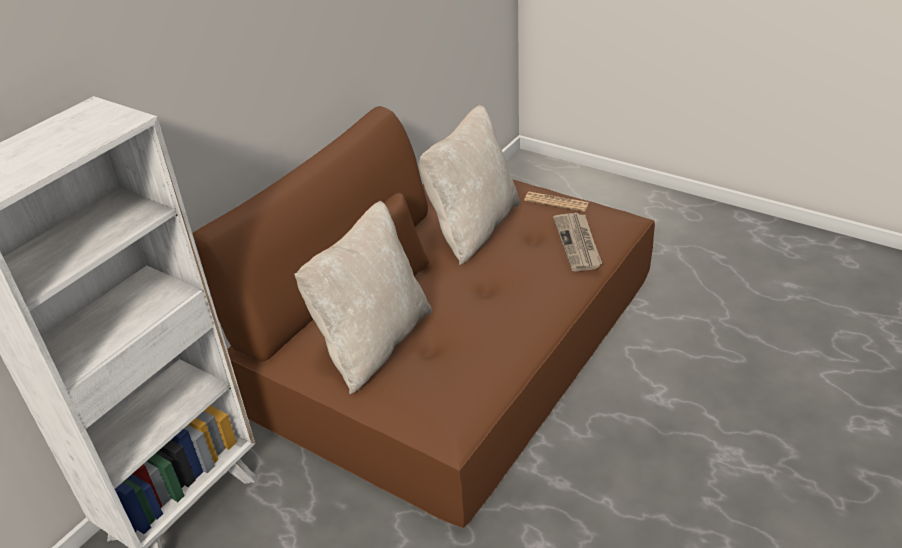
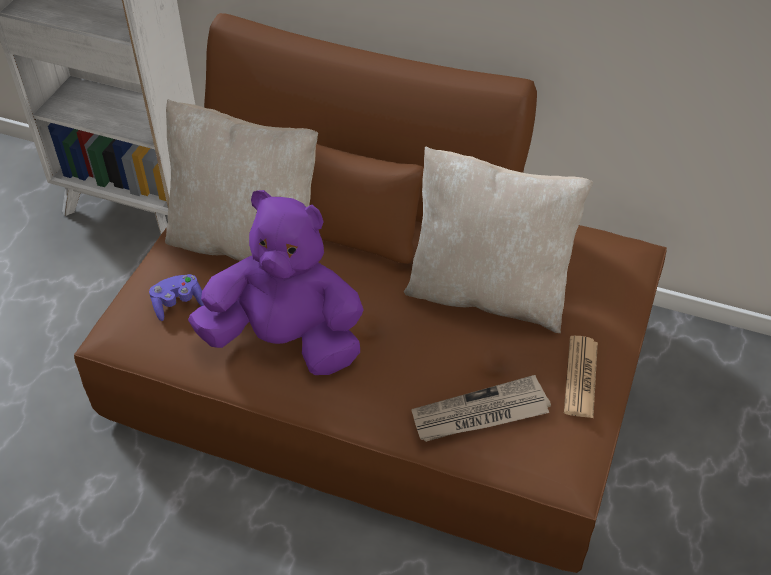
camera: 75 degrees right, 10 degrees up
(432, 386) = (178, 304): none -> purple game controller
(490, 326) = (286, 340): none -> purple plush toy

